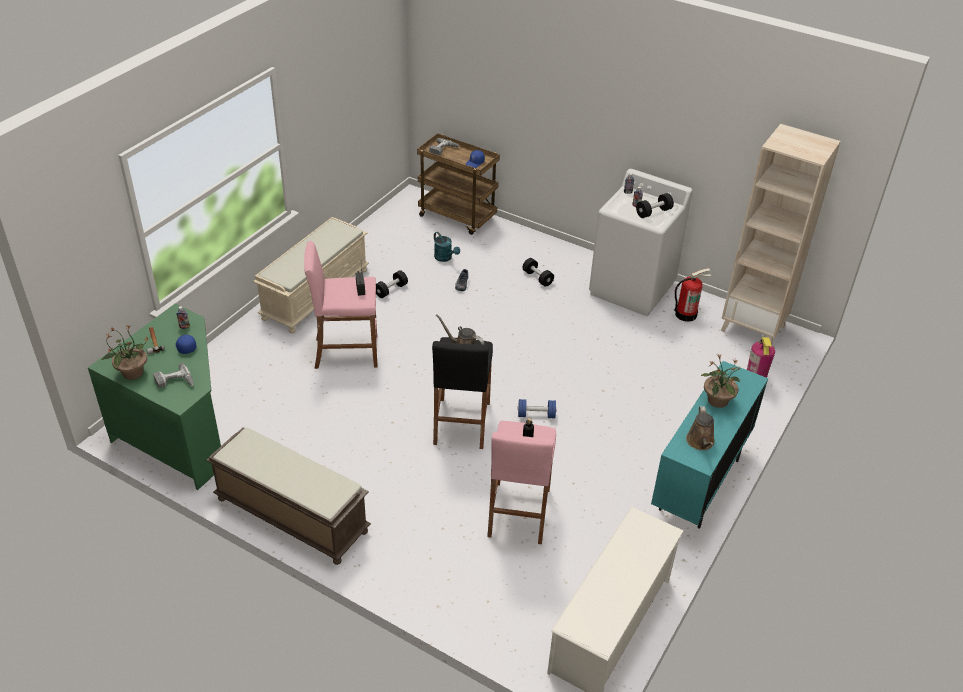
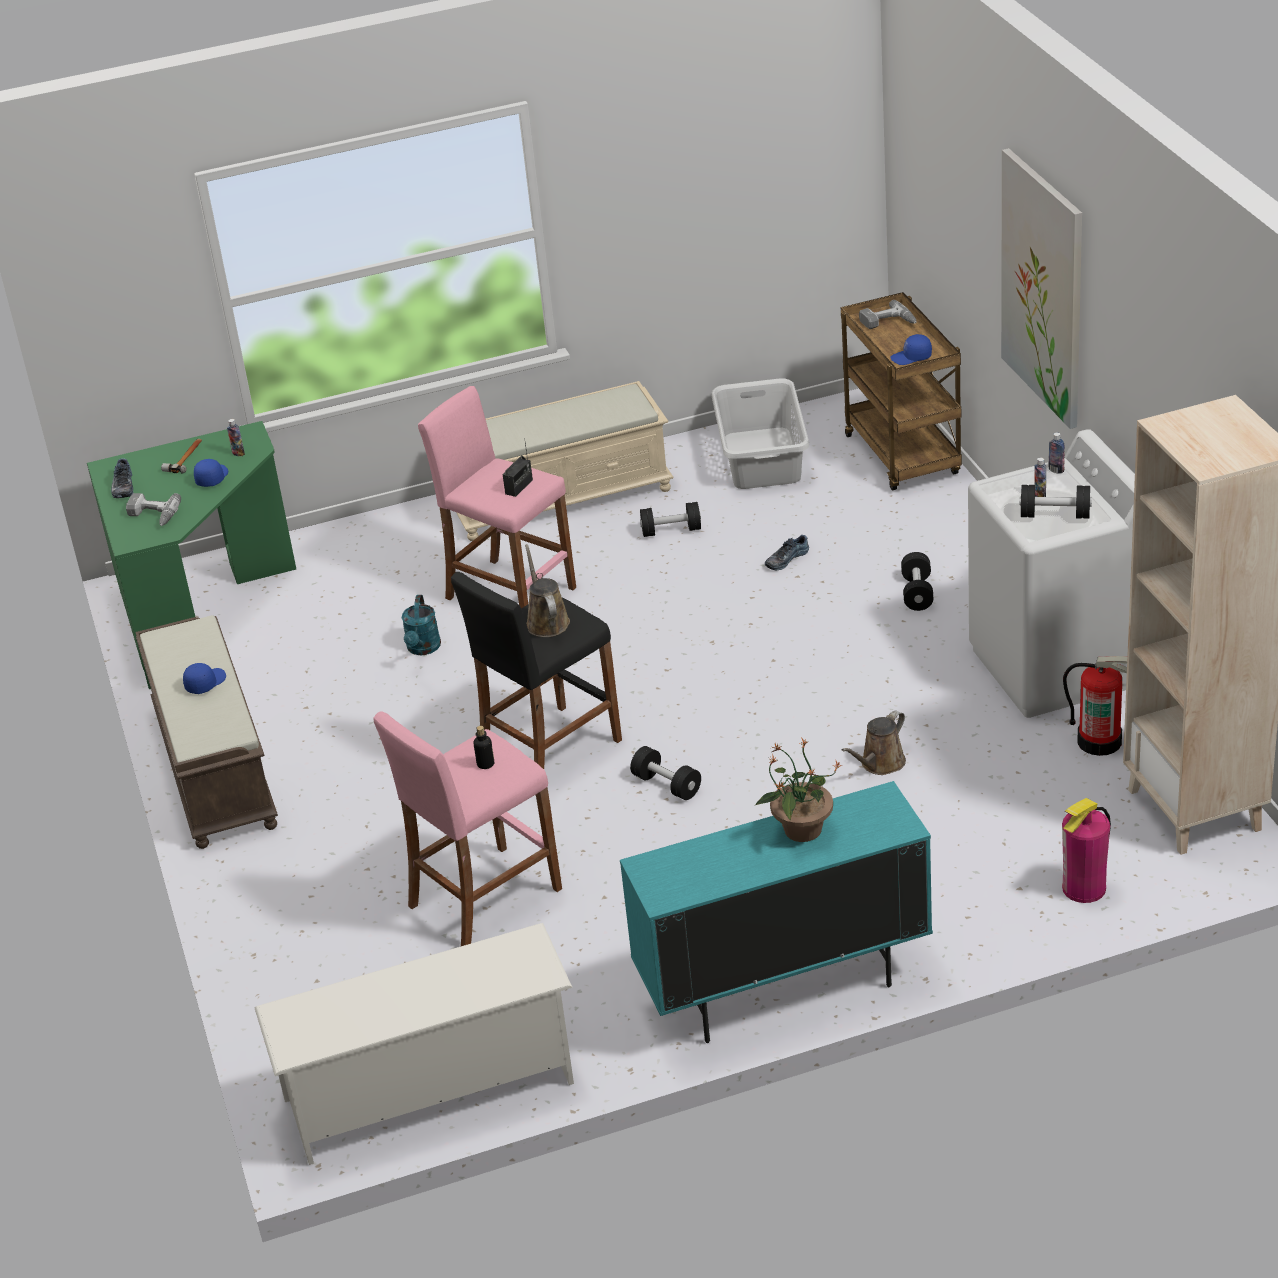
camera: 45 degrees right, 5 degrees down
(132, 373) = (122, 487): potted plant -> shoe
(290, 467) = (205, 683): none -> blue cap
(393, 239) = (763, 458): none -> grey laundry basket
(445, 258) = (807, 512): turquoise watering can -> turquoise watering can (423, 649)
(536, 415) = (666, 785): blue dumbbell -> black dumbbell
(580, 105) = (1043, 288): none -> picture
(700, 442) = (697, 871): brown watering can -> brown watering can (880, 764)

